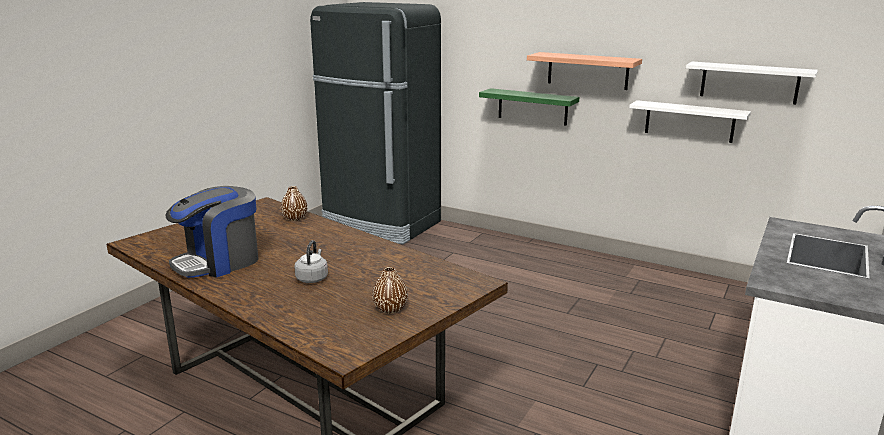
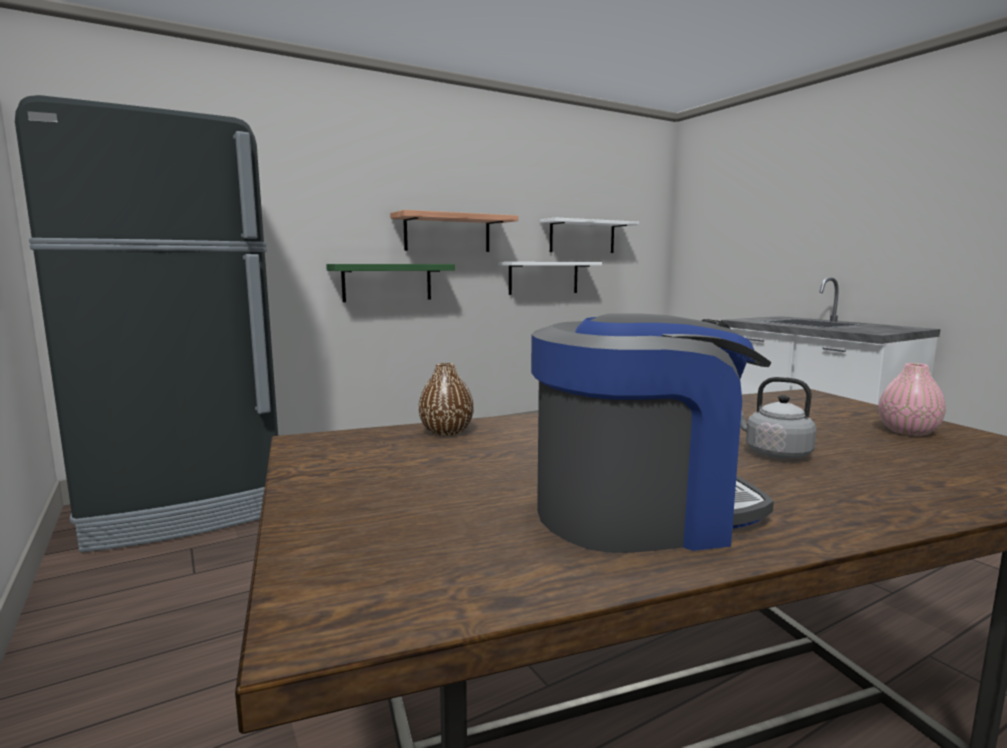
camera: 60 degrees left, 10 degrees down
(219, 262) = (640, 511): coffee machine -> coffee machine turned 90 degrees counterclockwise
(390, 309) = (907, 431): brown vase -> pink vase

